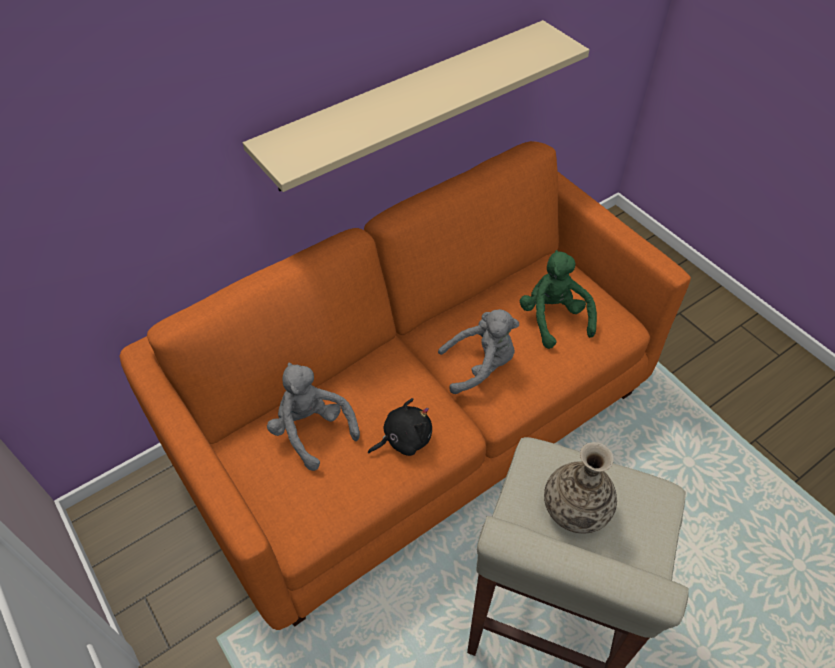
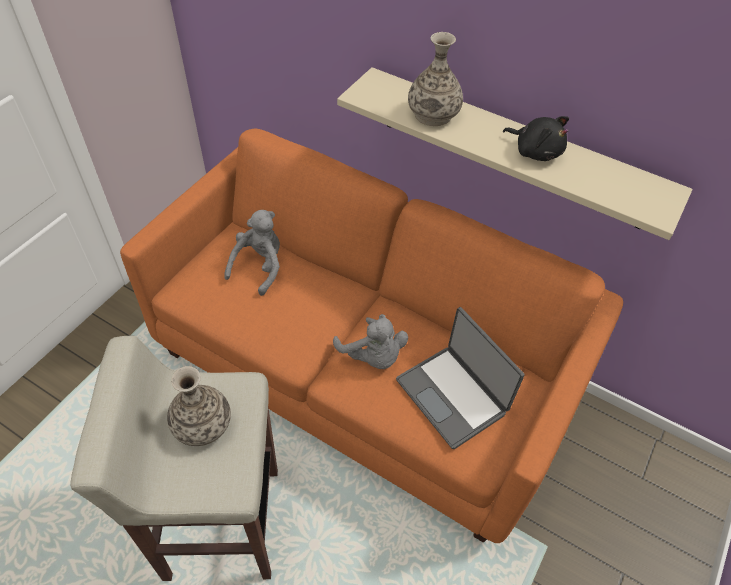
camera: 65 degrees right, 0 degrees up
(358, 124) = (432, 114): none -> vase
(404, 439) = (274, 324): black plush toy -> black plush toy (535, 151)
(553, 318) = (452, 395): green plush toy -> laptop

